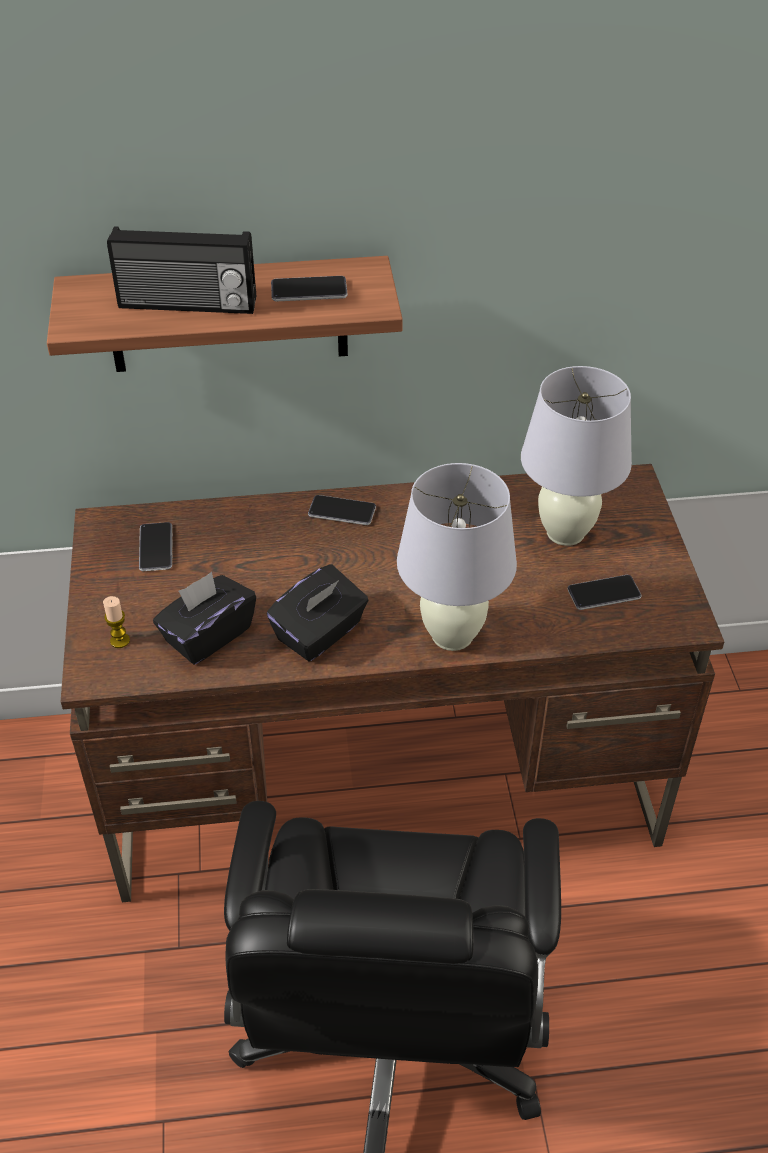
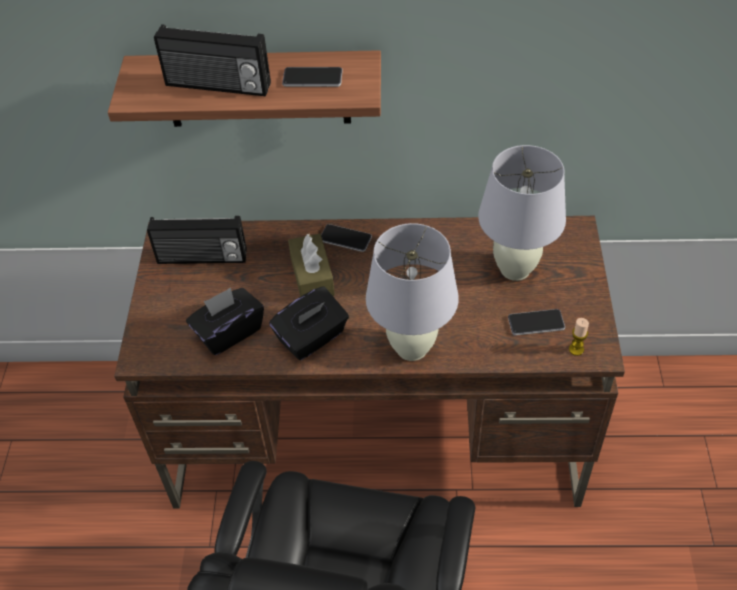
camera: 10 degrees right, 5 degrees up
(120, 641) = (164, 331): candle -> candle (576, 349)
(156, 548) = (202, 258): phone -> radio
(306, 559) = (312, 276): none -> brown tissue box

